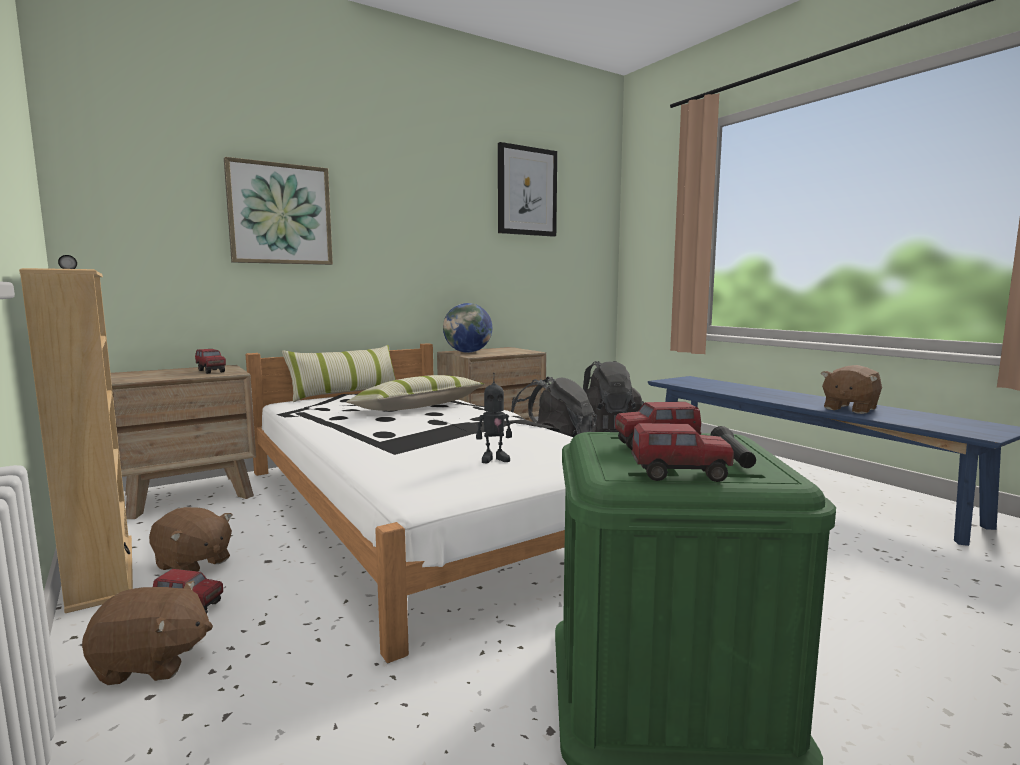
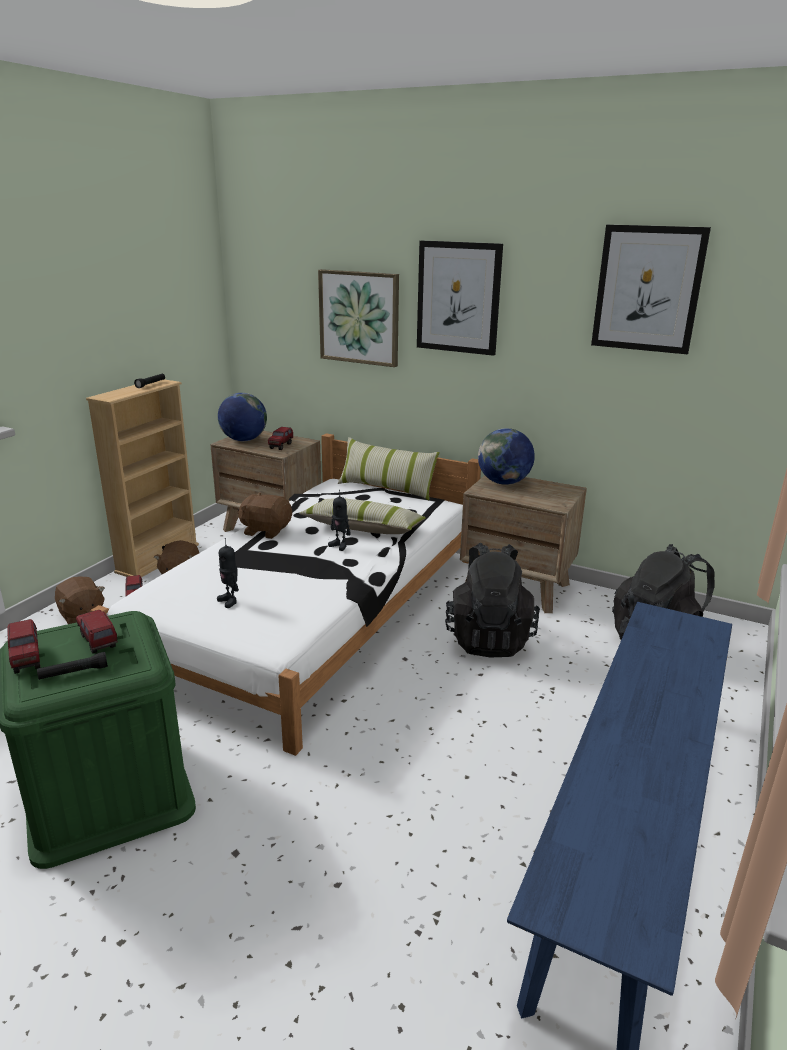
camera: 60 degrees right, 15 degrees up
(142, 376) = (244, 440): none -> globe
(389, 194) = (458, 297): none -> picture
(442, 415) = (339, 545): none -> toy robot
(849, 408) = (622, 777): brown plush toy -> brown plush toy (266, 530)

